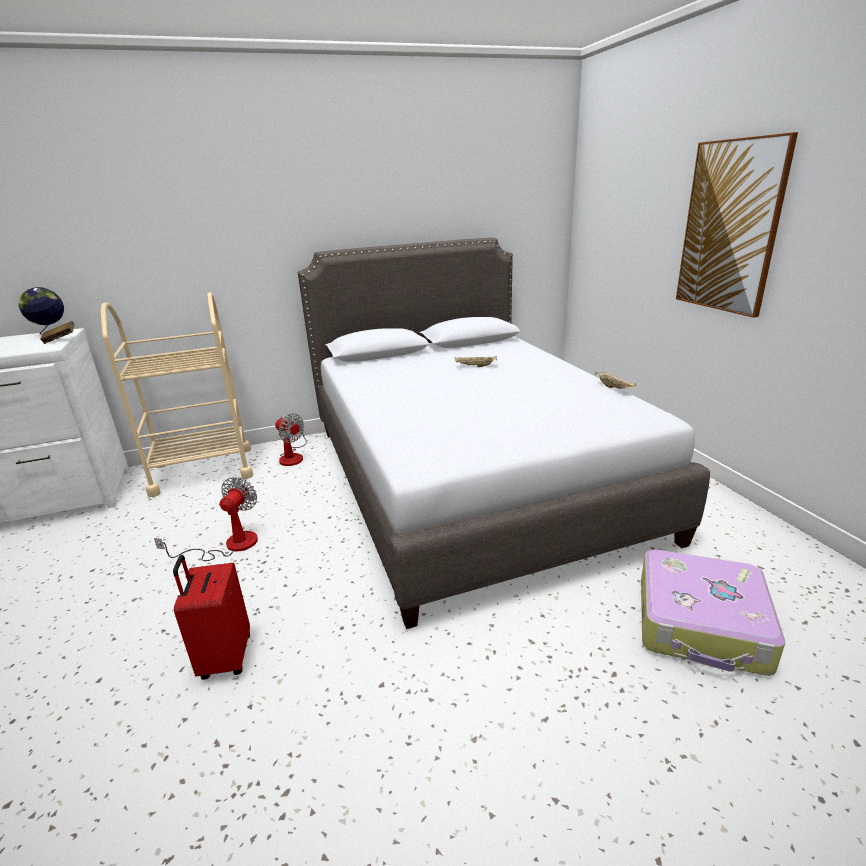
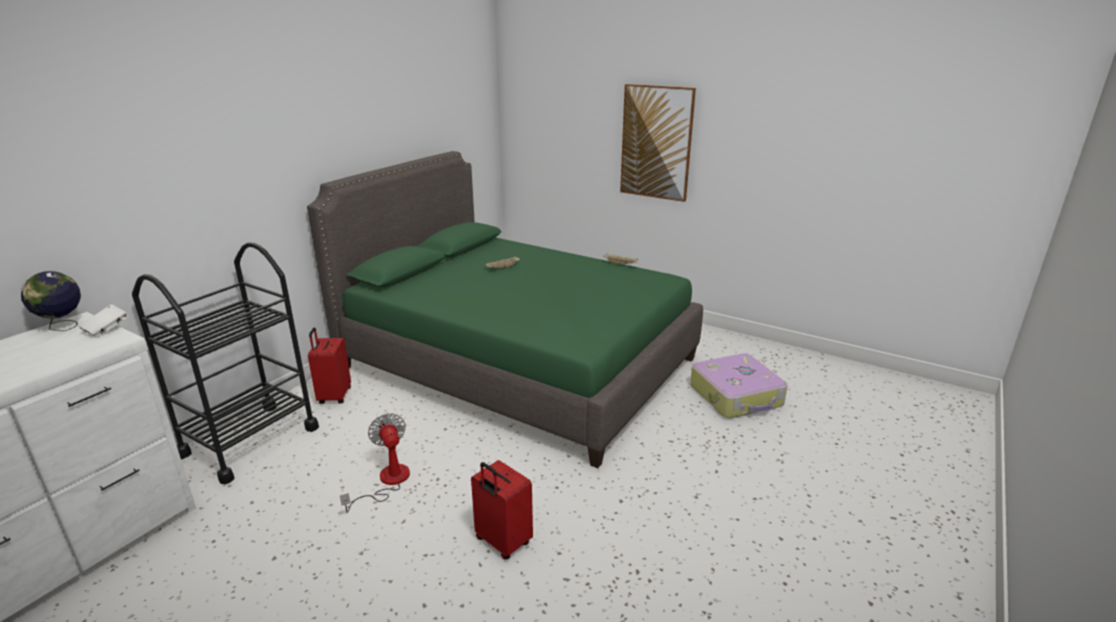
camera: 40 degrees left, 0 degrees up
(60, 340) = (106, 329): brown book -> white book
(203, 470) = (250, 441): beige cart -> black cart
(293, 456) = (334, 396): fan -> red suitcase
(469, 478) = (518, 363): grey bed -> green bed

